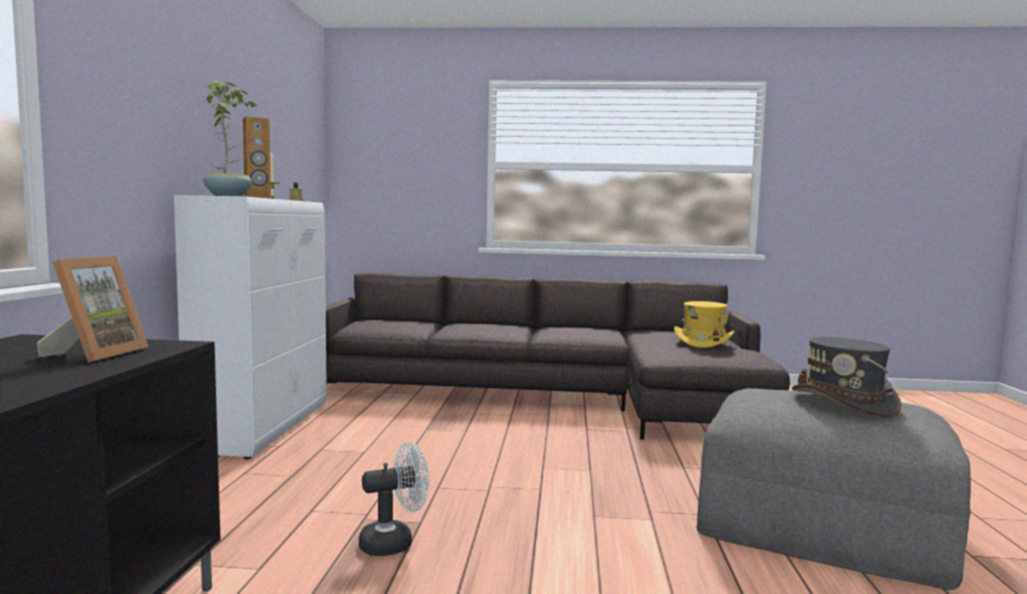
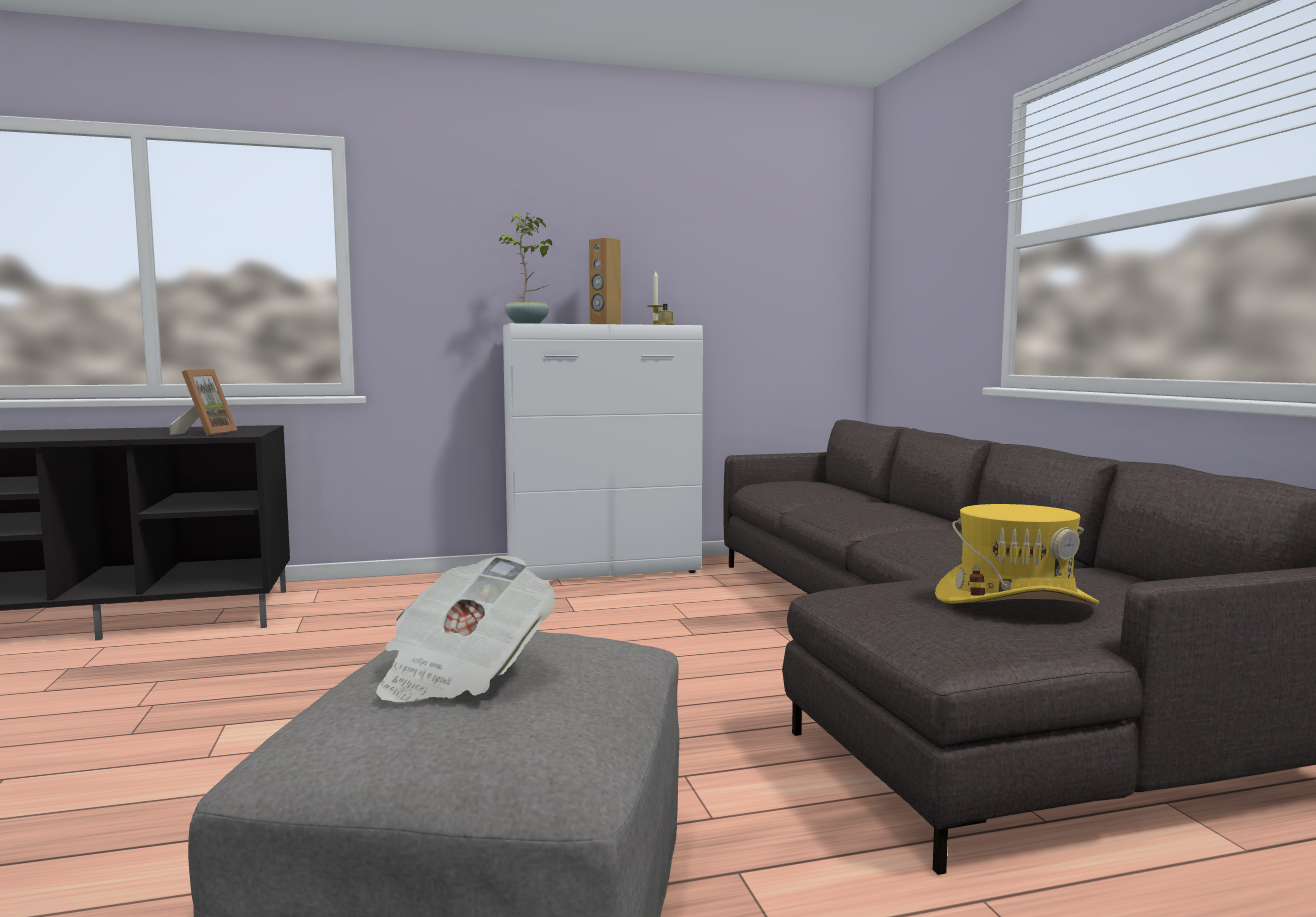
camera: 70 degrees right, 0 degrees up
(96, 354) = (205, 433): picture frame -> picture frame turned 75 degrees counterclockwise
(395, 542) = (350, 659): white fan -> none
(844, 402) = (462, 674): grey hat -> newspaper

